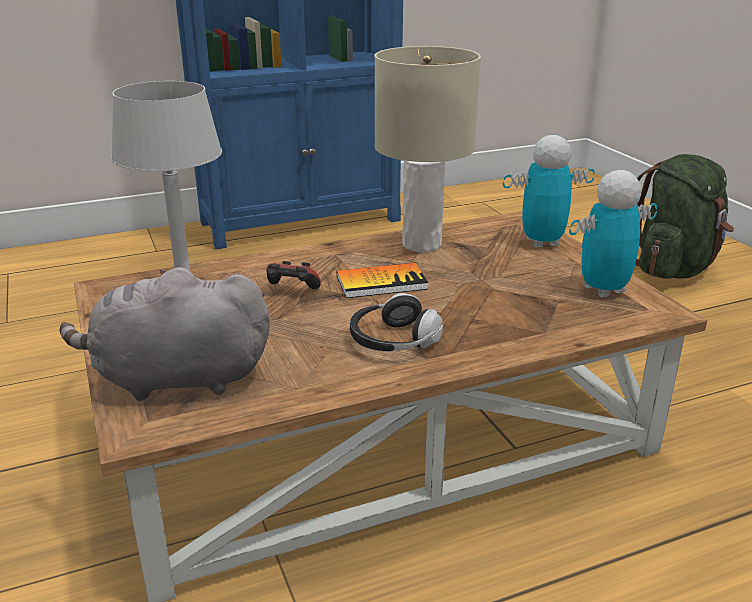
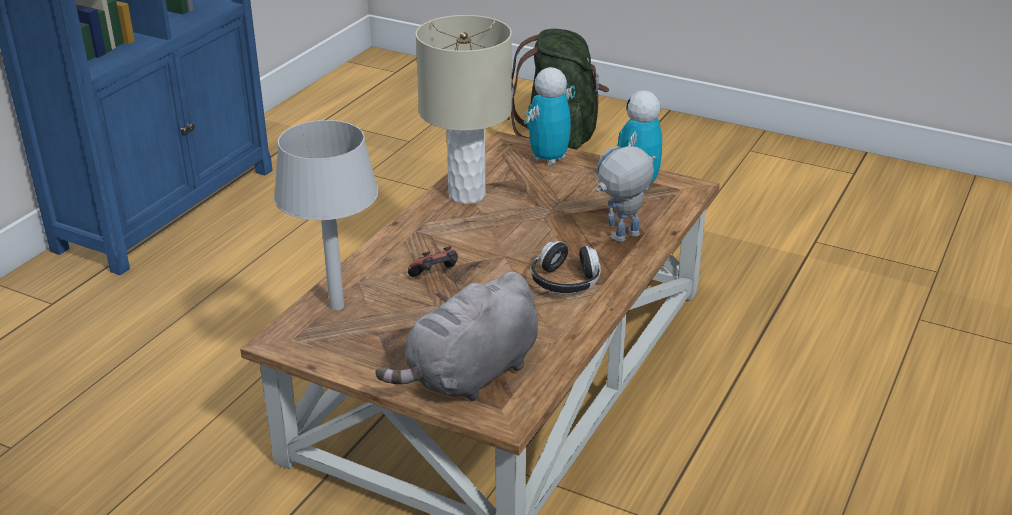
camera: 40 degrees left, 5 degrees up
(381, 282) = (488, 241): book -> none
(508, 329) = (620, 240): none -> toy robot

